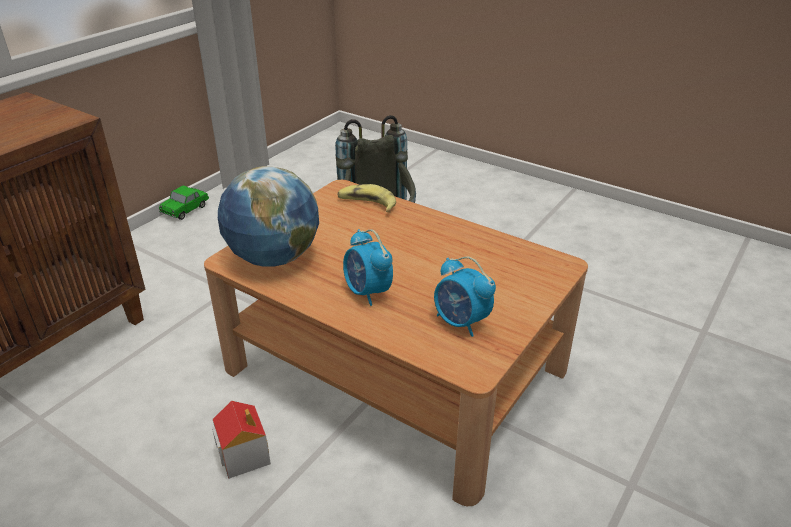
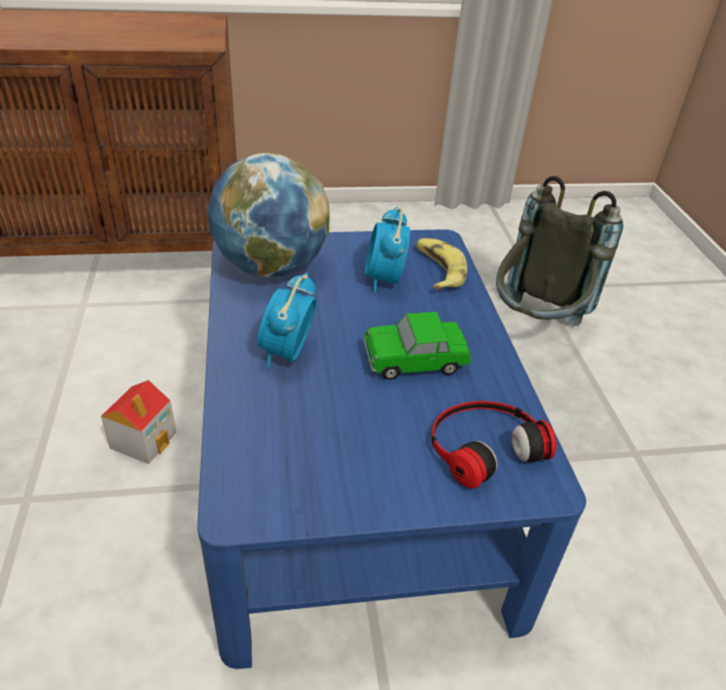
camera: 45 degrees right, 5 degrees up
(185, 210) = (385, 208): toy car -> toy car (414, 361)
(396, 368) = (355, 471): brown coffee table -> blue coffee table
(461, 322) = (314, 451): alarm clock -> alarm clock (384, 279)
(518, 266) = (483, 444): none -> headphones

